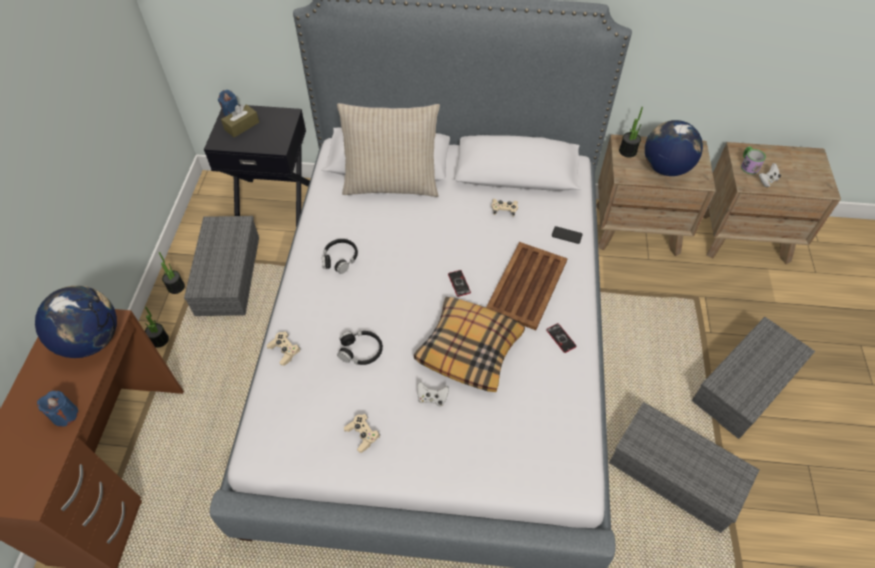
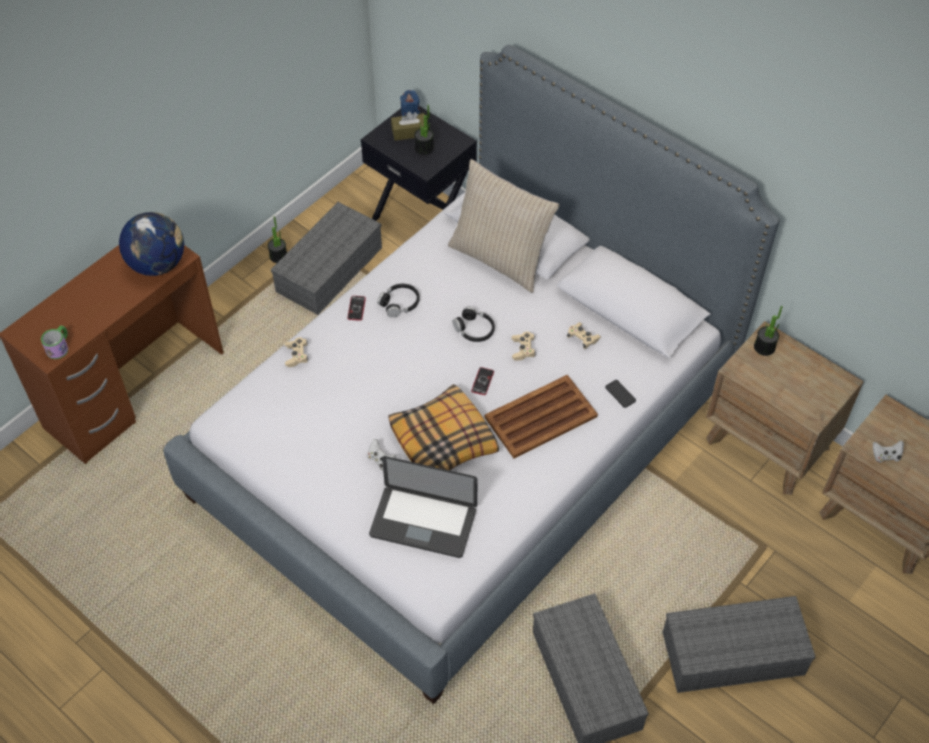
camera: 35 degrees right, 0 degrees up
(65, 415) = (106, 311): blue candle -> none
(159, 340) = (234, 297): potted plant -> potted plant (424, 148)
(361, 351) = (354, 390): black headphones -> black headphones (474, 329)
(362, 435) = (305, 455): beige game controller -> beige game controller (523, 349)
(513, 430) = (423, 523): none -> laptop
(561, 338) = (529, 478): phone -> phone (356, 308)
(665, 168) = (787, 384): globe -> none
(748, 165) = (882, 430): mug -> mug (59, 347)

